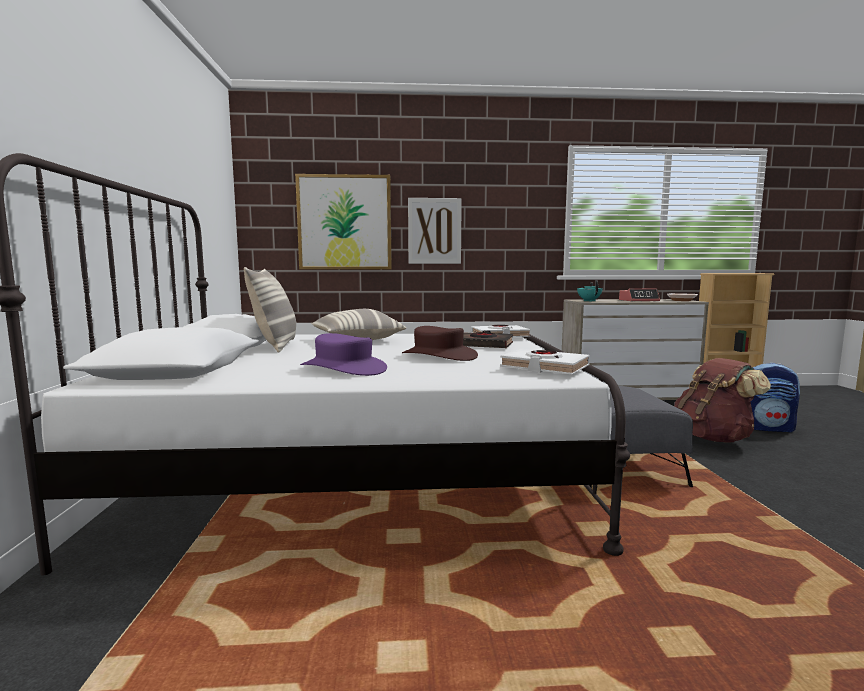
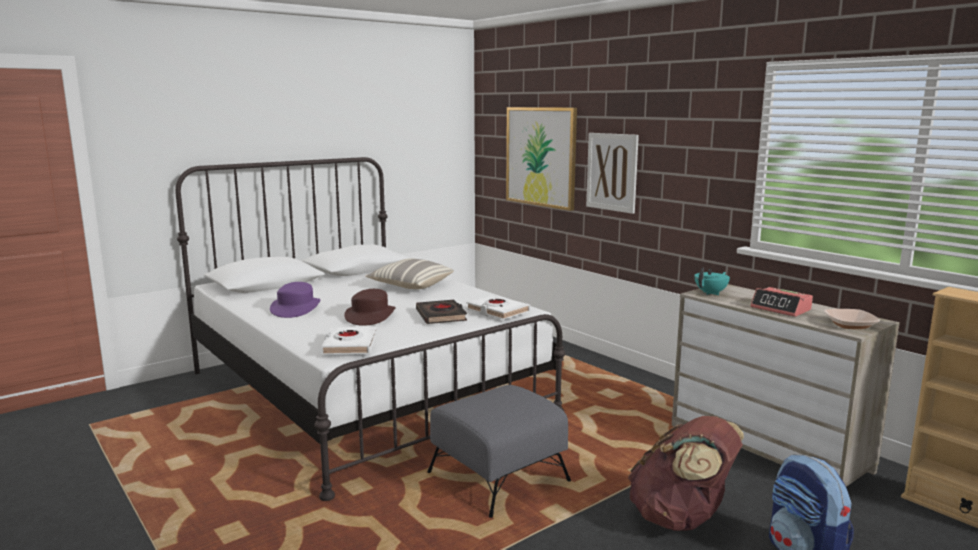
camera: 55 degrees right, 5 degrees up
(276, 346) = (355, 278): pillow -> none

